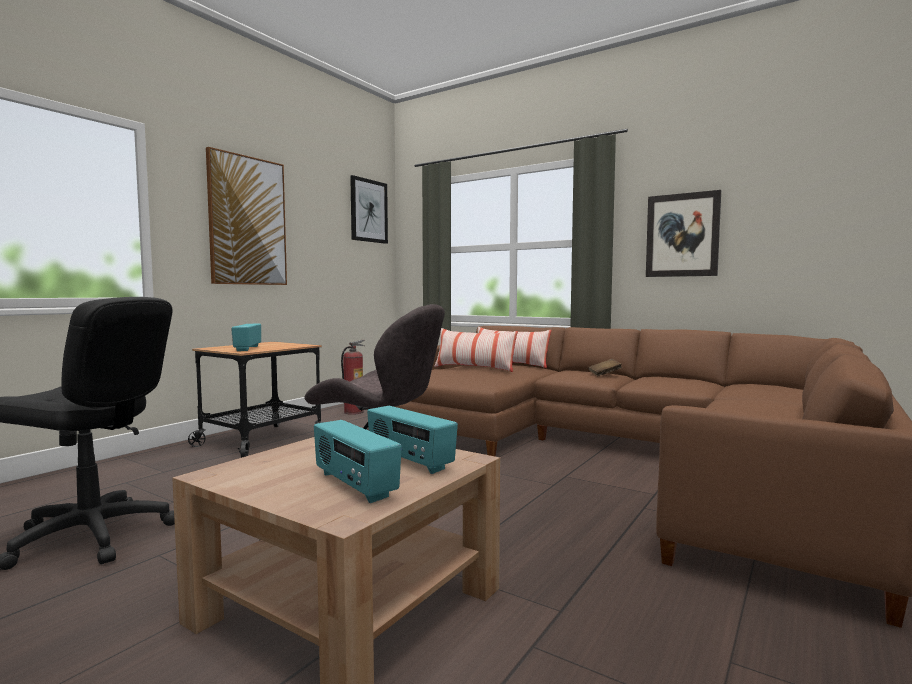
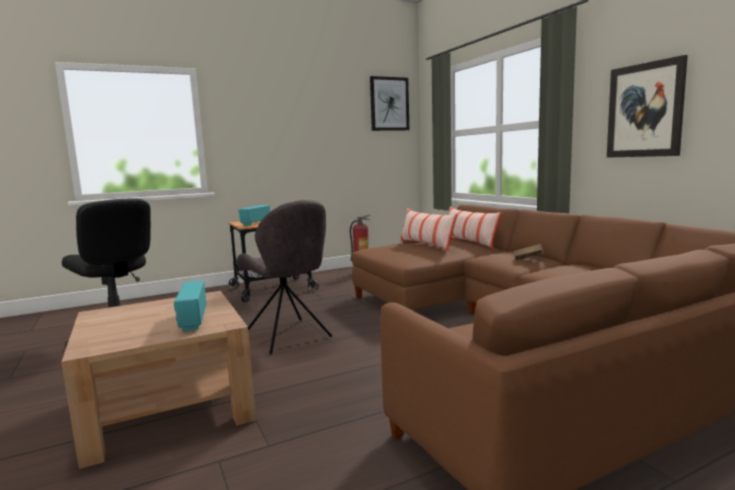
camera: 30 degrees right, 5 degrees up
(247, 221) = (276, 126): picture -> none
(354, 486) = (132, 332): radio -> none

